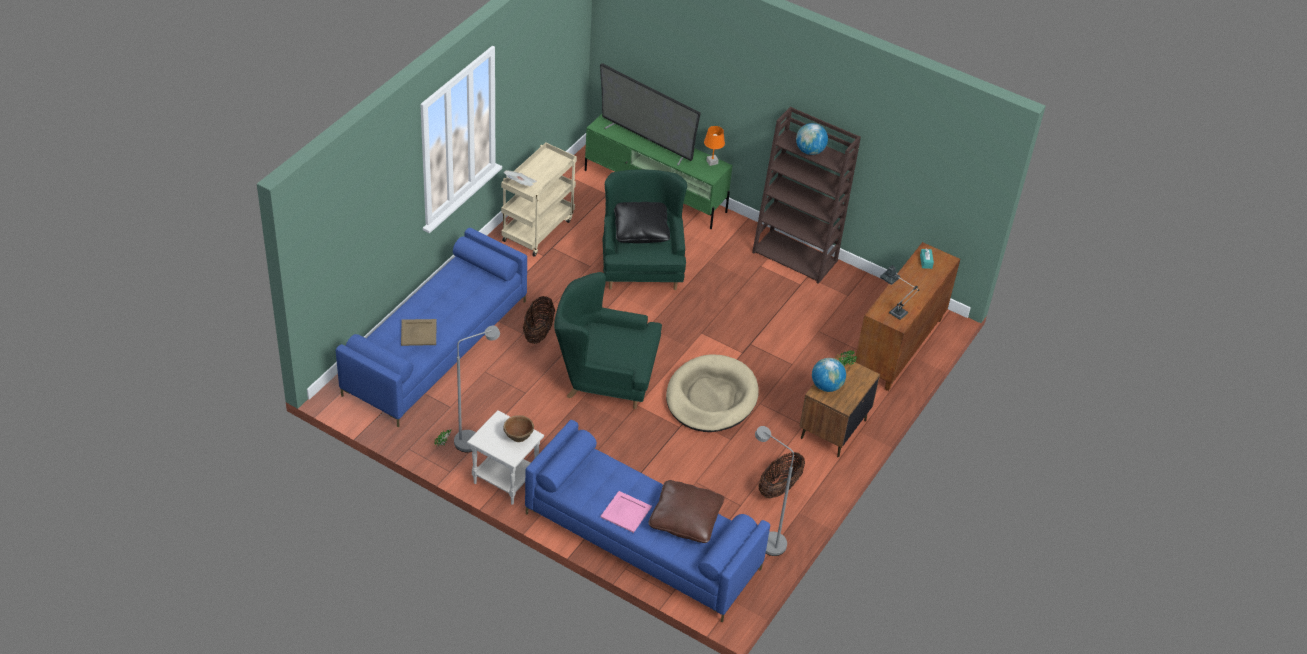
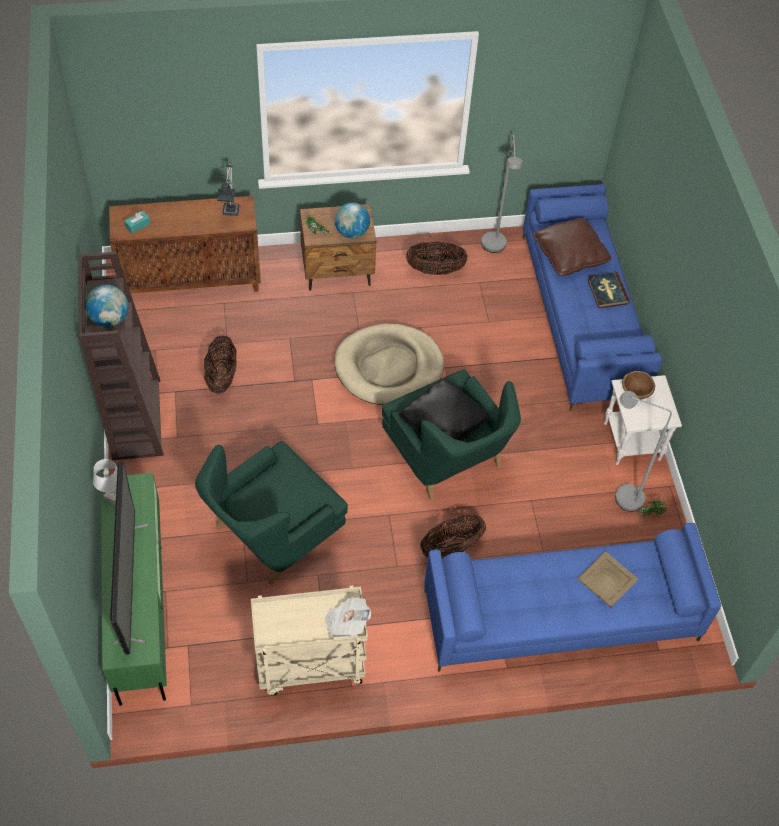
camera: 130 degrees left, 10 degrees up
(626, 511) = (607, 291): pink tray -> book
(641, 231) = (271, 506): black pillow -> black pillow (443, 423)
(712, 162) = (112, 498): orange table lamp -> white table lamp
(791, 312) = (221, 376): none -> basket

